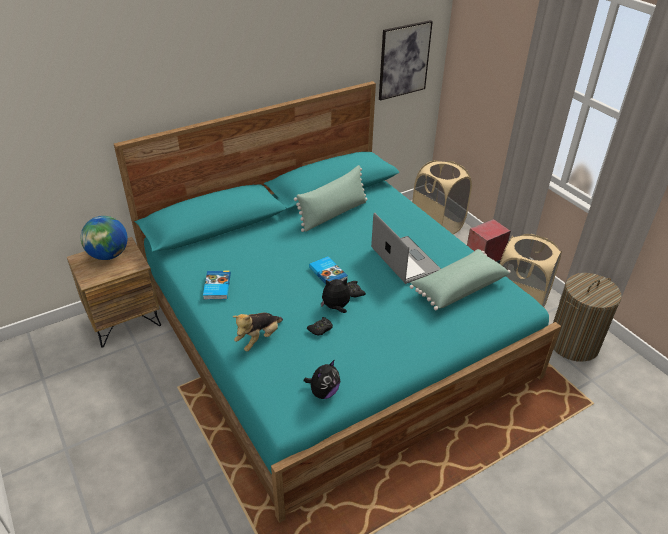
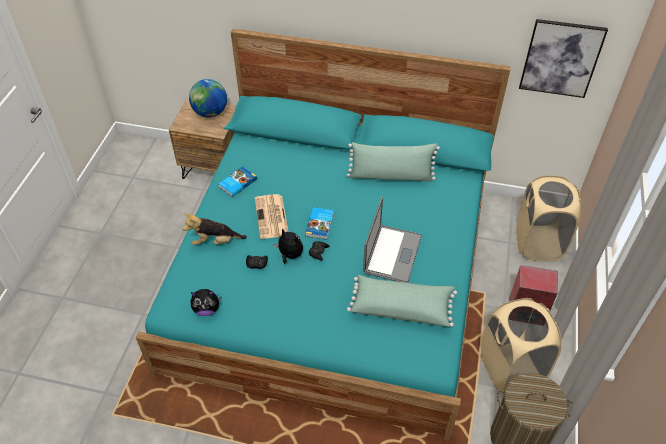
camera: 45 degrees right, 10 degrees up
(284, 291) = (272, 217): none -> newspaper

